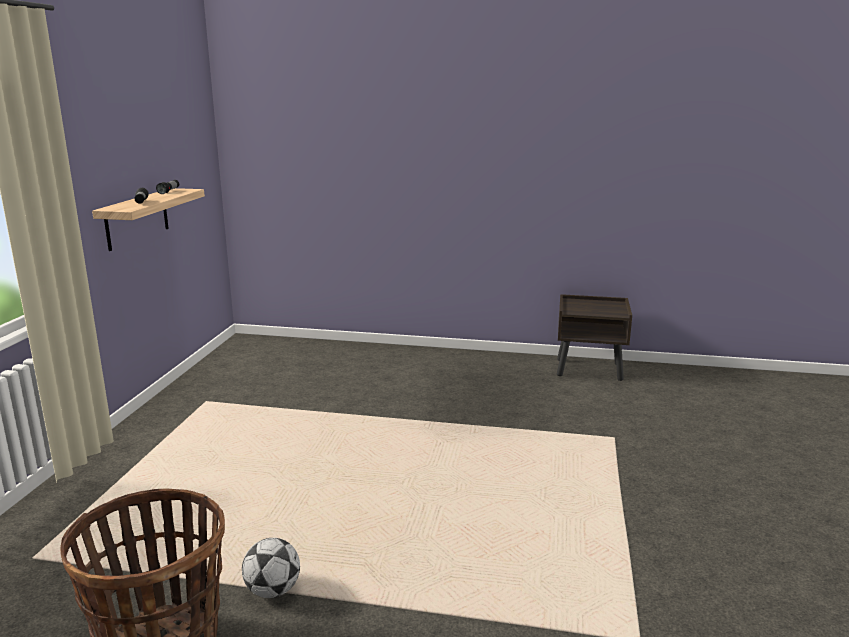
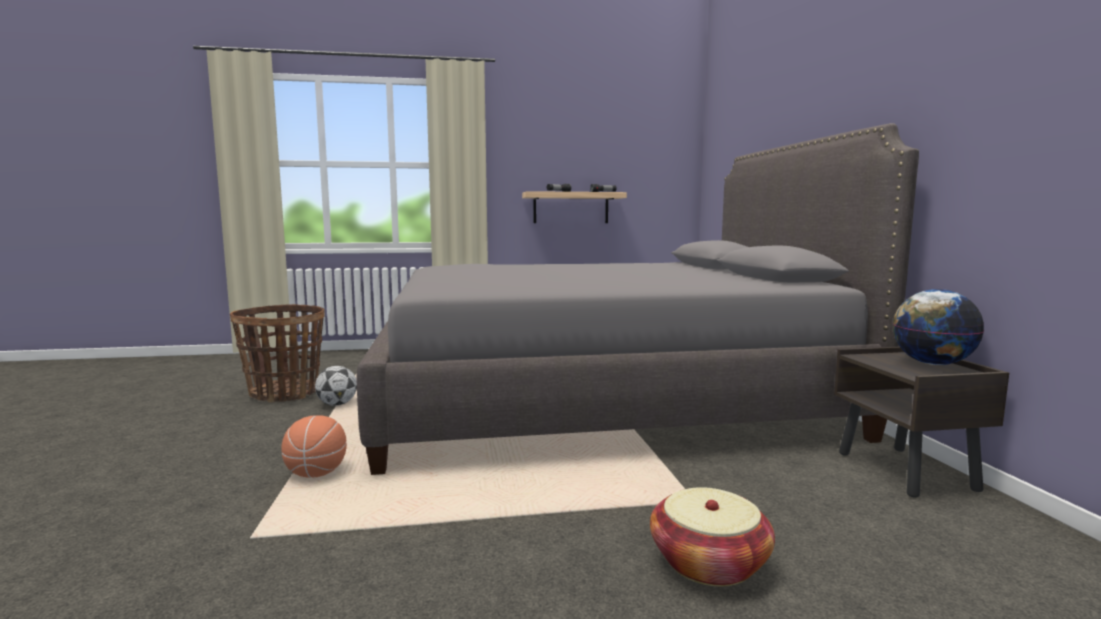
camera: 70 degrees right, 10 degrees down
(398, 422) = (601, 400): none -> grey bed
(509, 605) = (316, 473): none -> basketball
(594, 303) = (932, 363): none -> globe
(686, 454) = (708, 563): none -> basket

